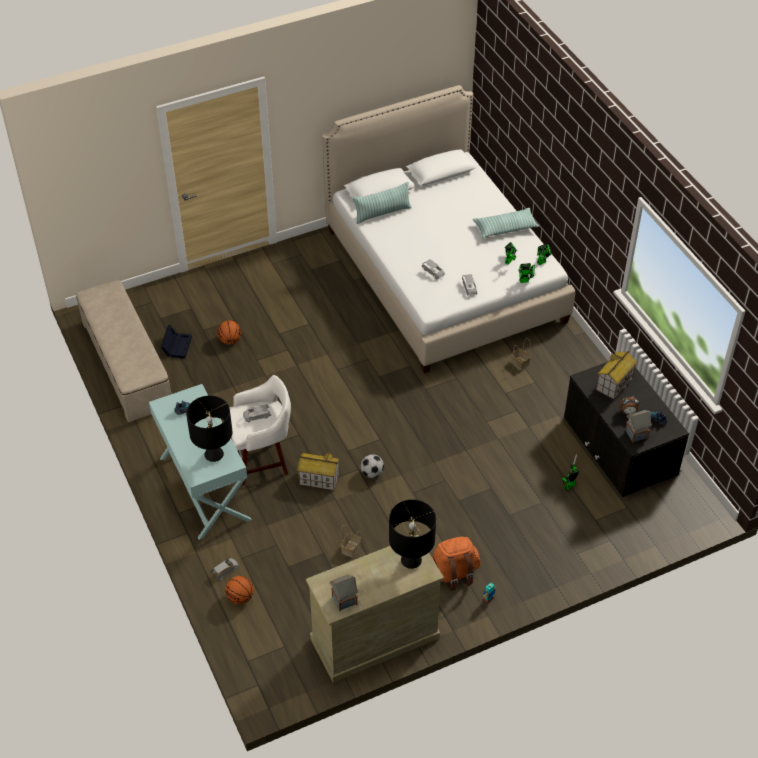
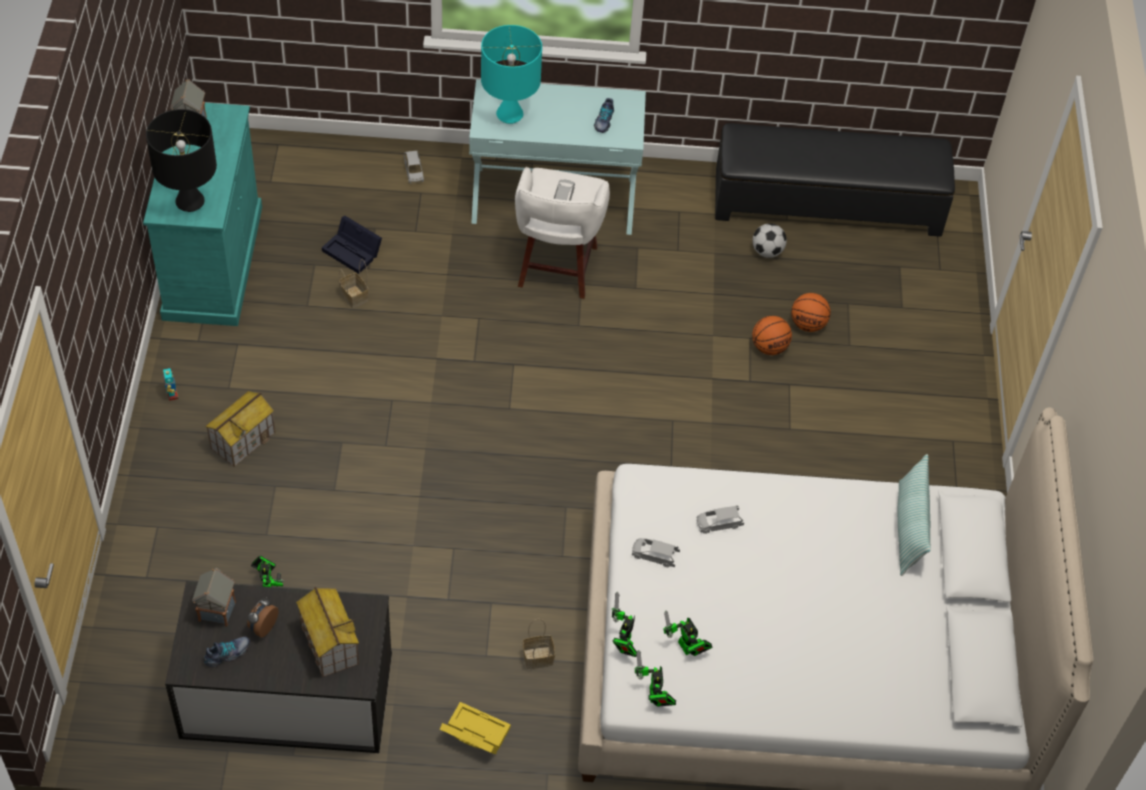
camera: 115 degrees right, 5 degrees up
(126, 363) = (828, 202): beige bench -> black bench
(177, 345) = (832, 264): black storage box -> black storage box (353, 251)
(214, 455) = (509, 116): black table lamp -> turquoise table lamp
(240, 597) = (366, 170): basketball -> basketball (769, 347)
(318, 479) = (487, 313): toy house -> toy house (243, 440)
(372, 473) = (456, 372): football -> football (767, 251)
(374, 639) = (212, 261): beige dresser -> turquoise dresser
(453, 574) = (236, 378): orange backpack -> none
(505, 228) = (772, 690): pillow -> none
(578, 369) = (473, 733): none -> yellow storage box

